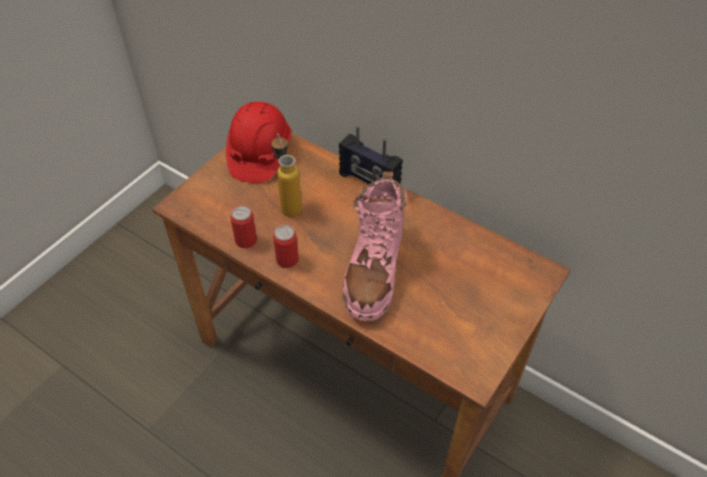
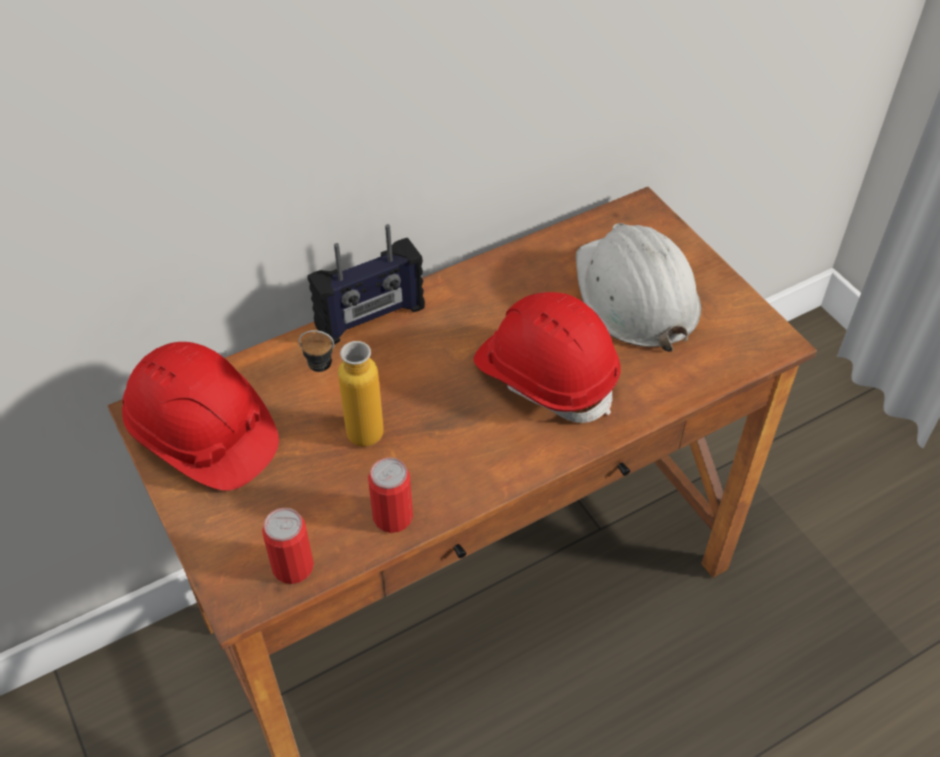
camera: 65 degrees left, 0 degrees up
(287, 260) = (467, 473): can -> can (293, 566)
(374, 270) = (546, 375): pink boot -> red hard hat
(466, 291) = (635, 294): none -> white hard hat

